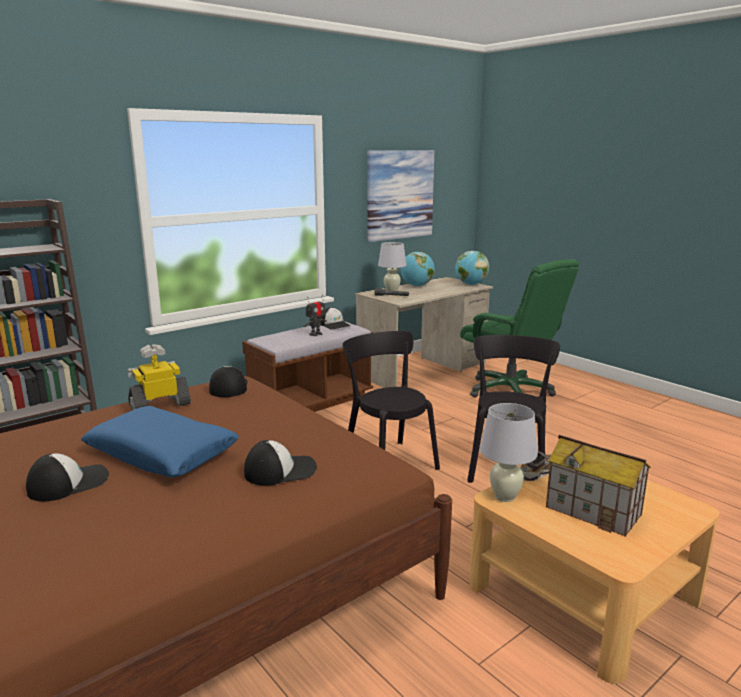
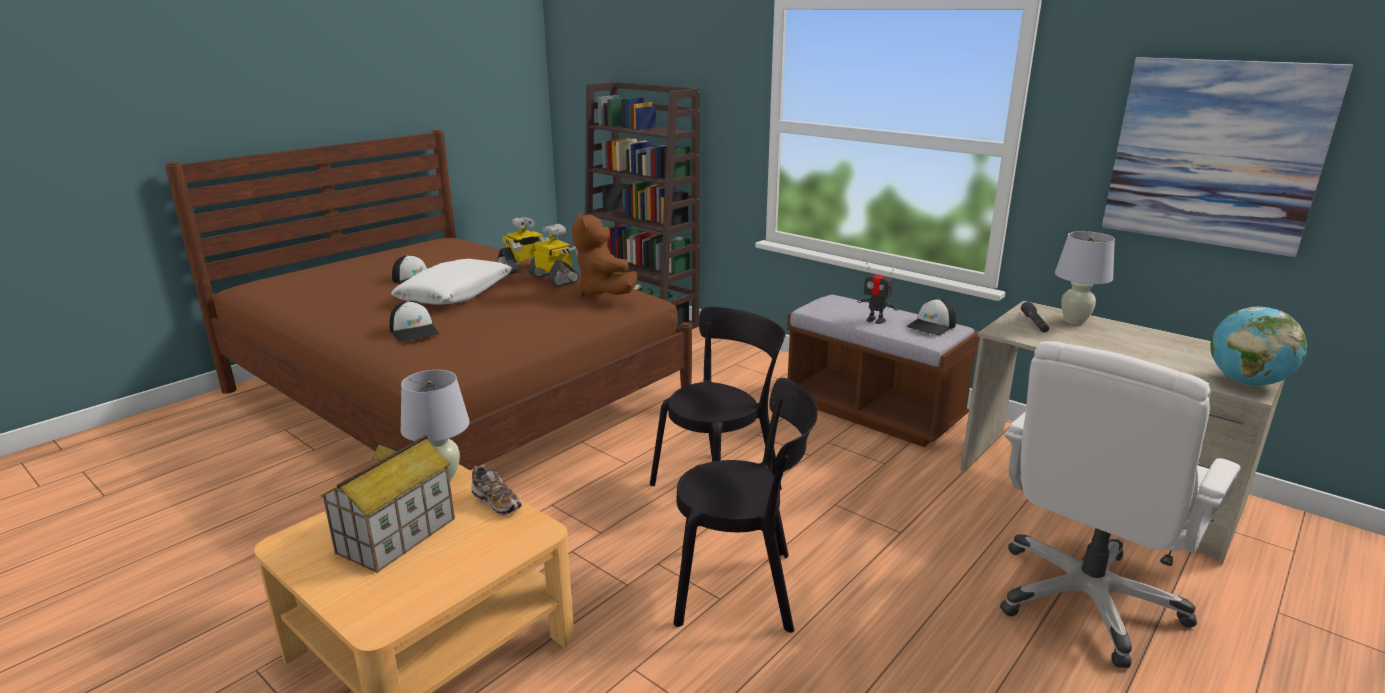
camera: 80 degrees right, 5 degrees up
(100, 419) = (525, 268): none -> toy robot
(162, 453) = (456, 294): blue pillow -> white pillow
(228, 387) = (604, 293): cap -> brown plush toy
(417, 286) = (1146, 336): globe -> none
(510, 391) = (1086, 600): green office chair -> white office chair

